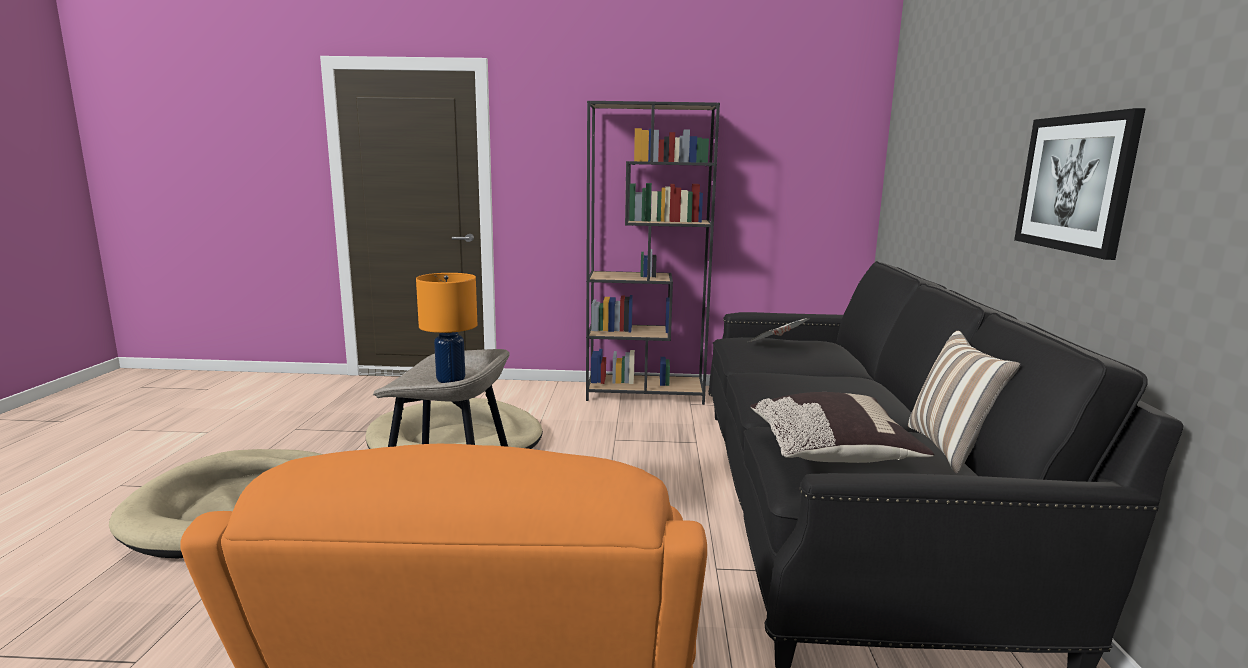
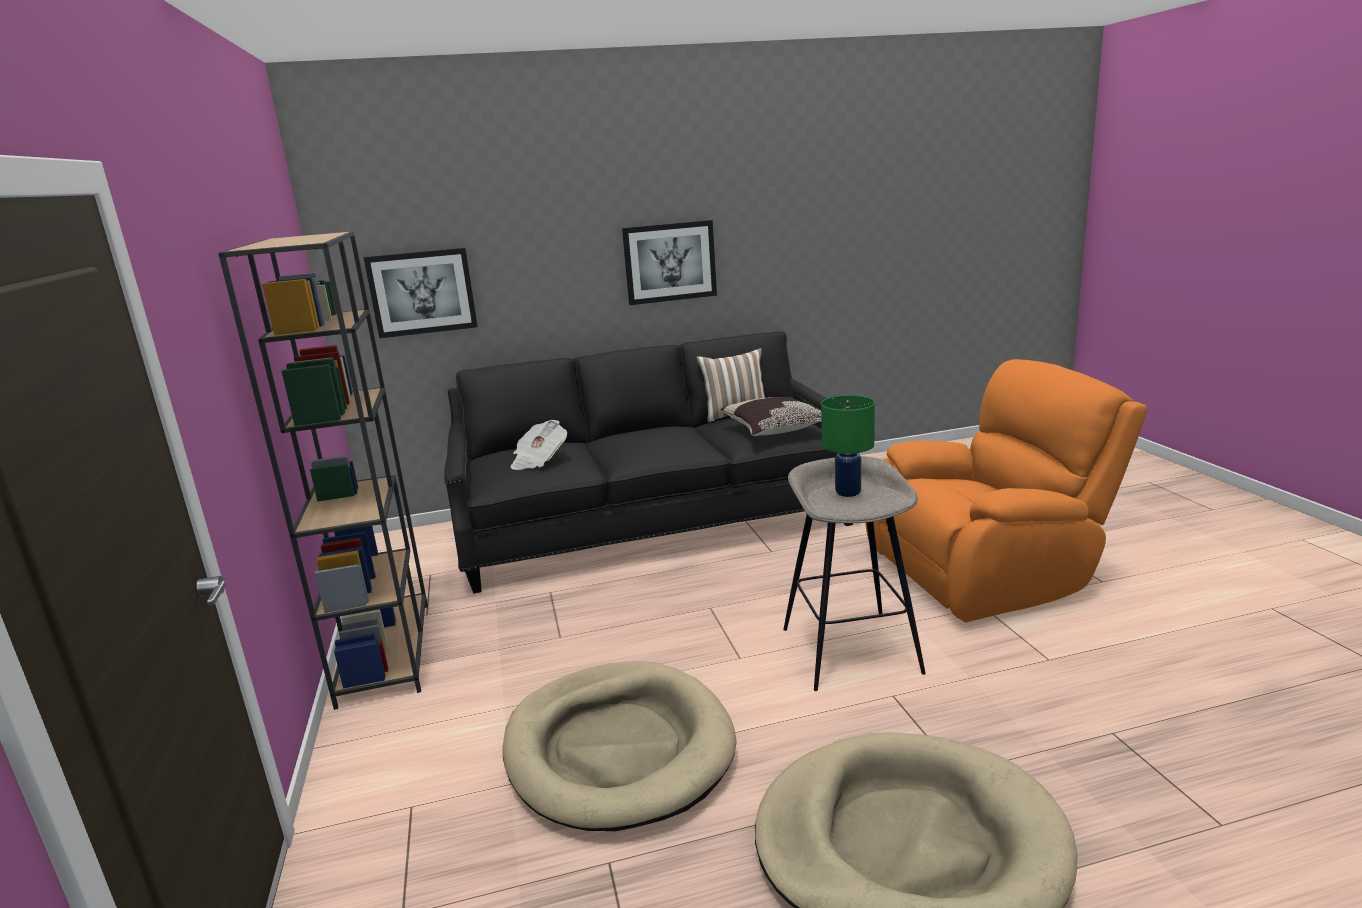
camera: 105 degrees left, 5 degrees up
(452, 380) = (848, 492): orange table lamp -> green table lamp
(914, 181) = (422, 292): none -> picture

